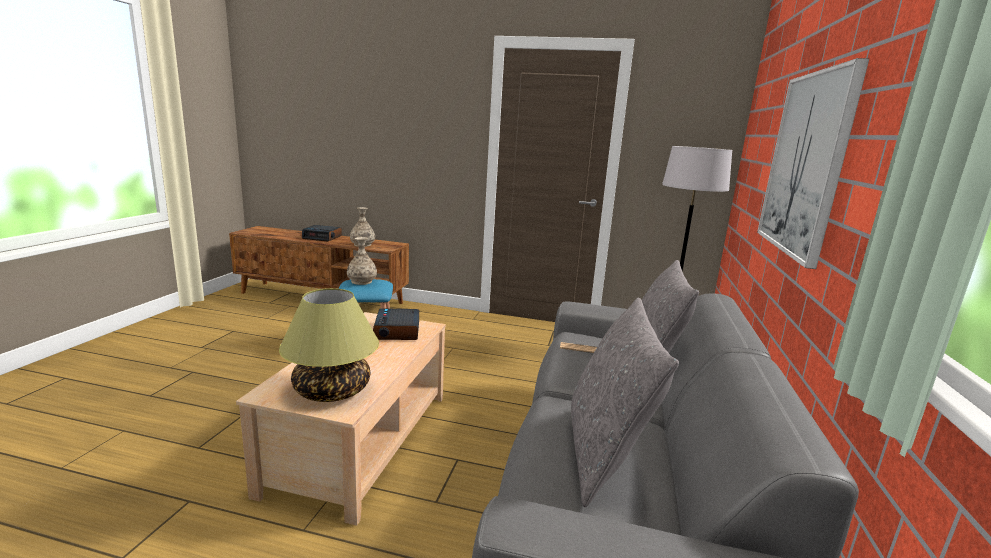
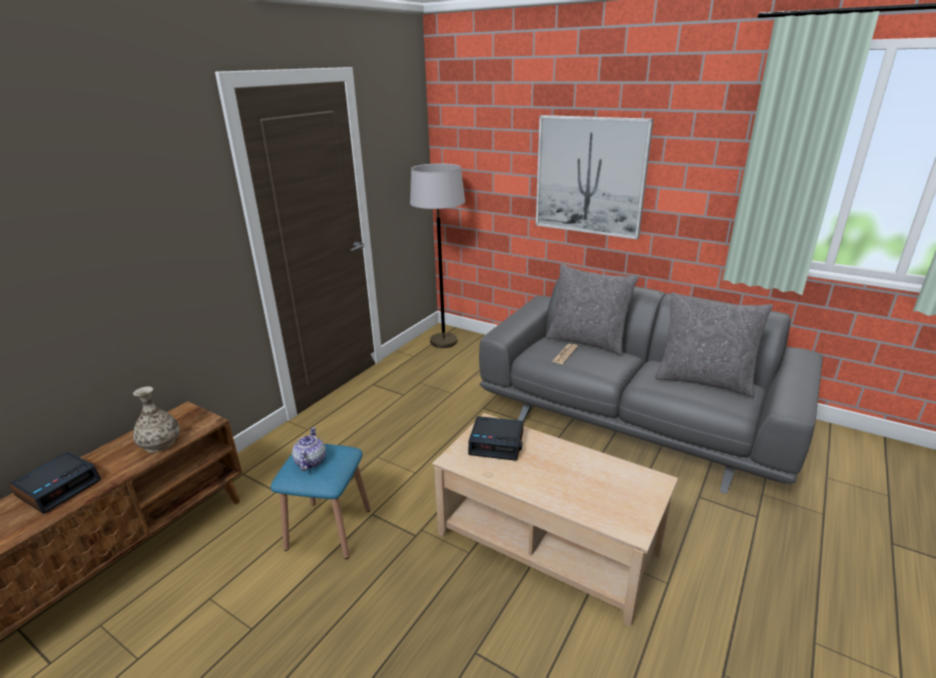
camera: 70 degrees left, 10 degrees up
(331, 391) = (626, 488): table lamp -> none
(361, 281) = (310, 462): vase -> teapot

